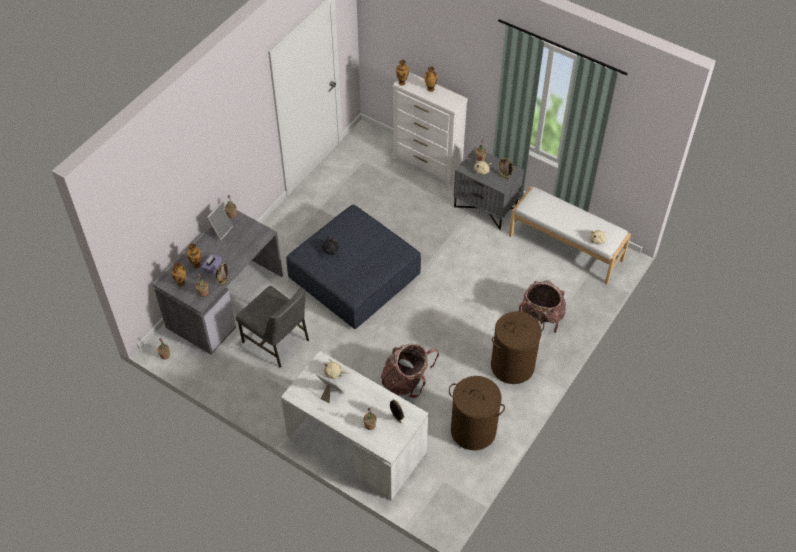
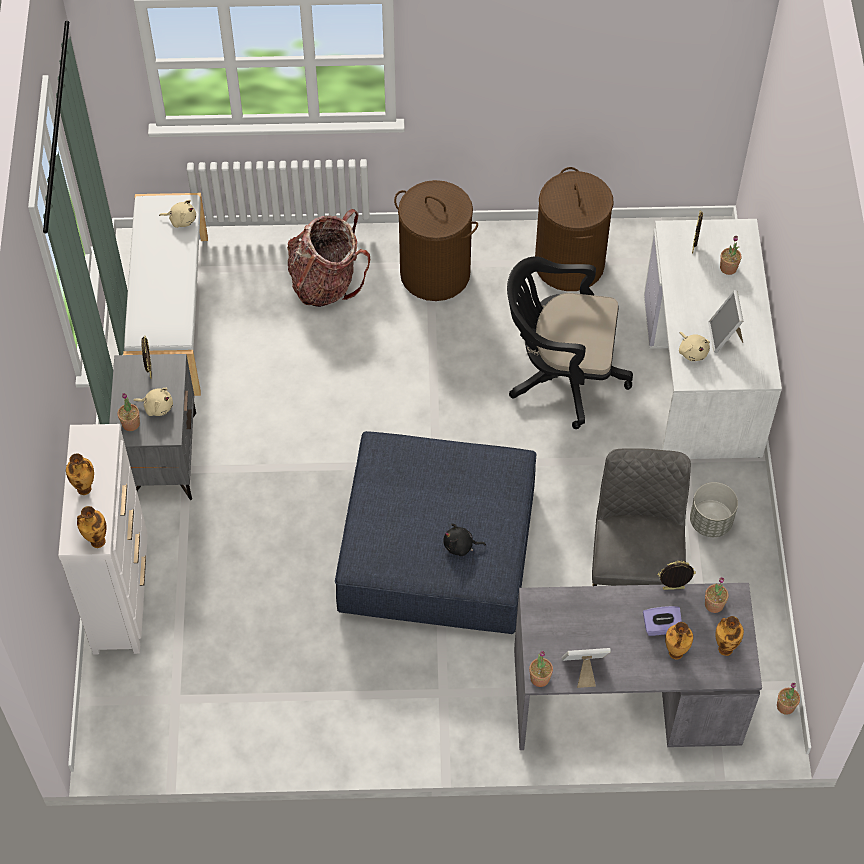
camera: 125 degrees left, 5 degrees up
(274, 389) = (710, 522): none -> grey planter
(406, 381) = (560, 375): backpack -> black office chair

